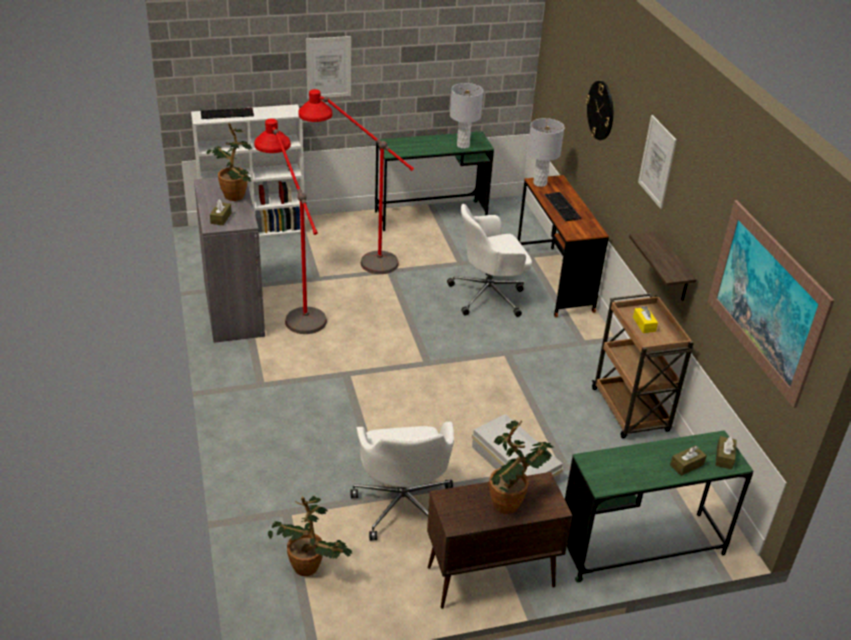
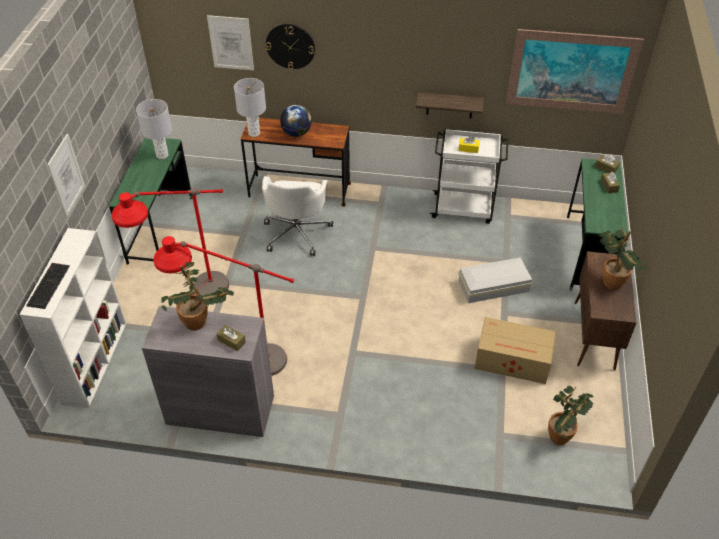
camera: 65 degrees left, 10 degrees up
(403, 504) = (513, 360): white office chair -> cardboard box
(563, 207) = (296, 133): keyboard -> globe
(631, 411) = (464, 208): brown cart -> white cart
(657, 161) = (399, 47): picture -> picture (231, 43)

